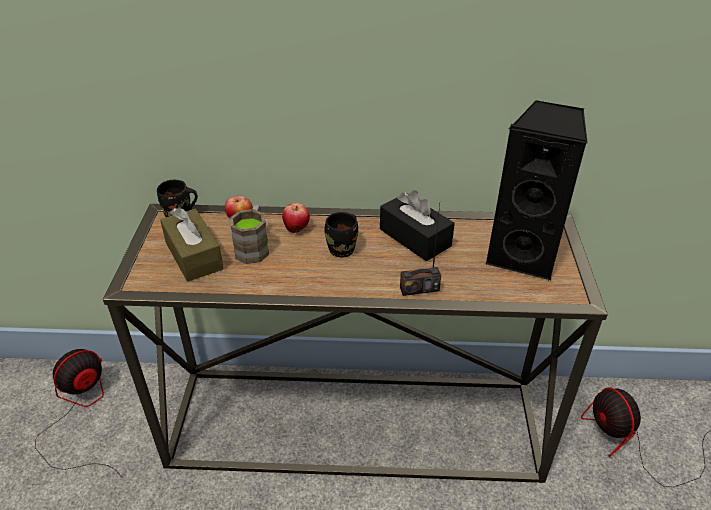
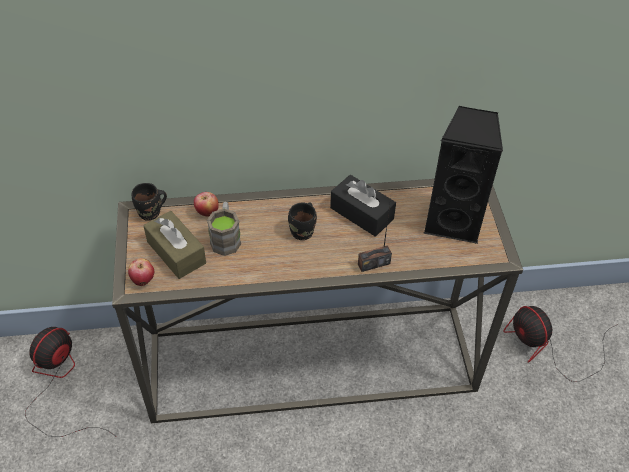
camera: 10 degrees left, 10 degrees up
(297, 229) = (258, 215): apple -> apple (143, 280)

